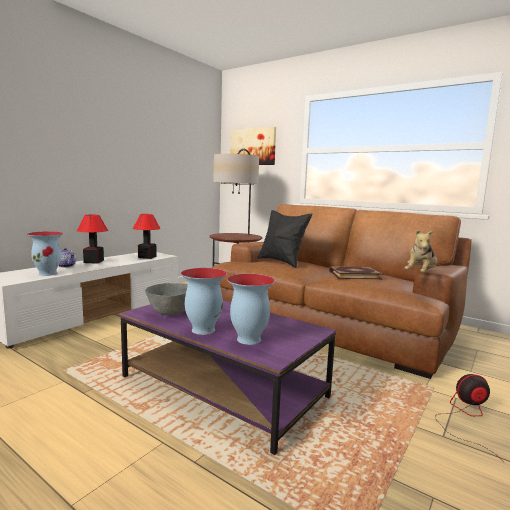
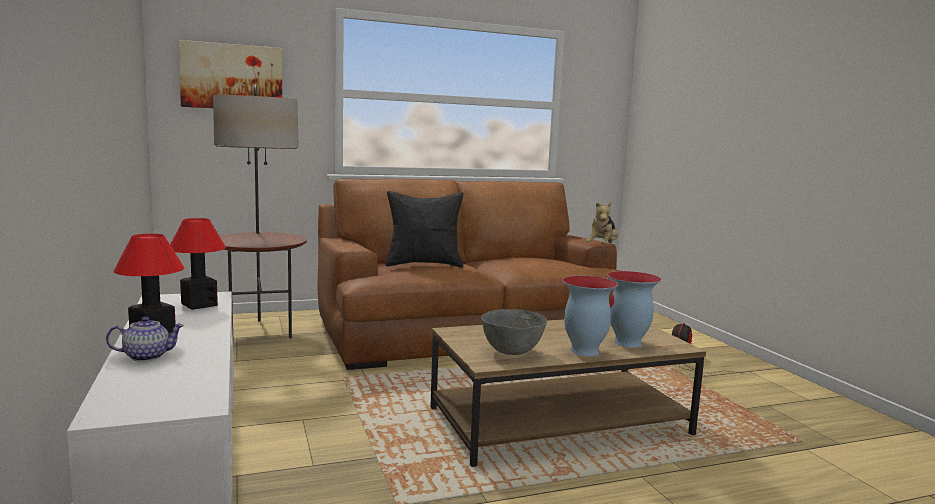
camera: 55 degrees left, 0 degrees up
(48, 274) = (191, 374): vase -> none
(224, 387) = (560, 421): purple coffee table -> brown coffee table
(354, 275) = (526, 262): book -> none
(421, 274) = (602, 247): plush toy -> plush toy turned 45 degrees clockwise

